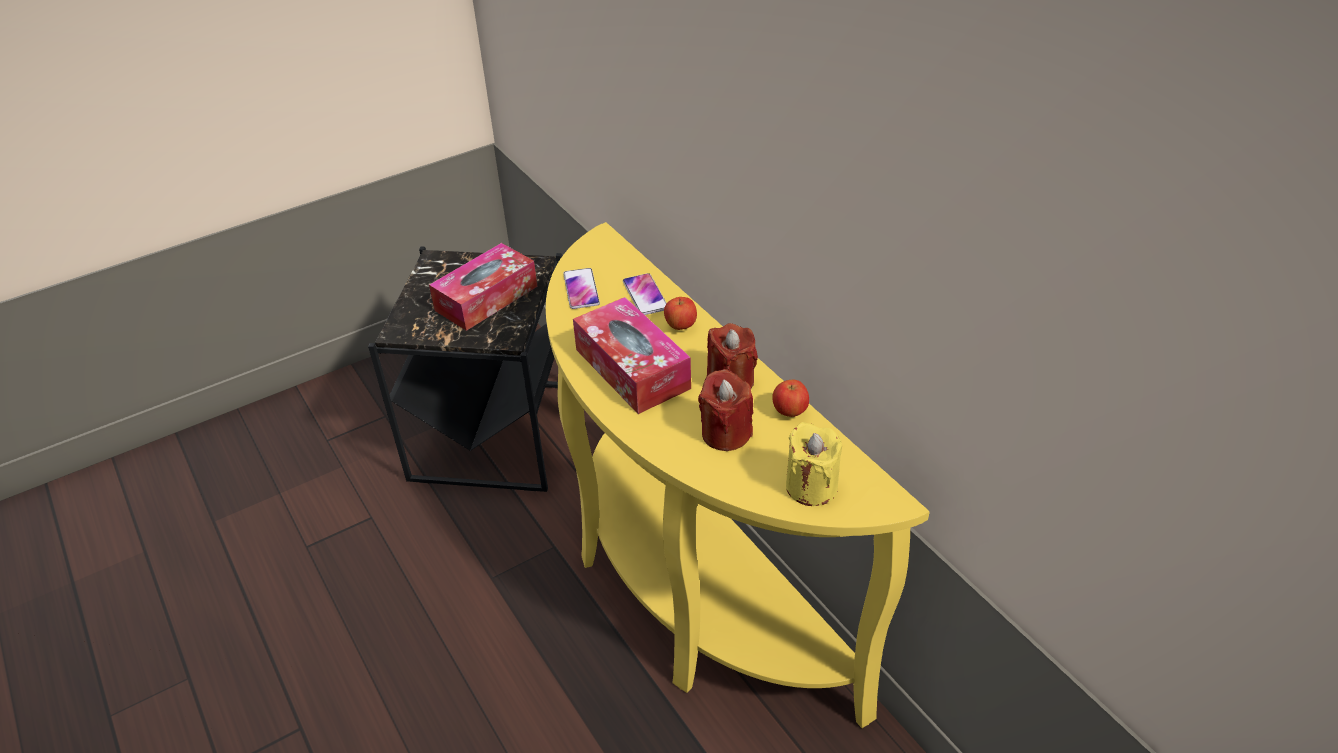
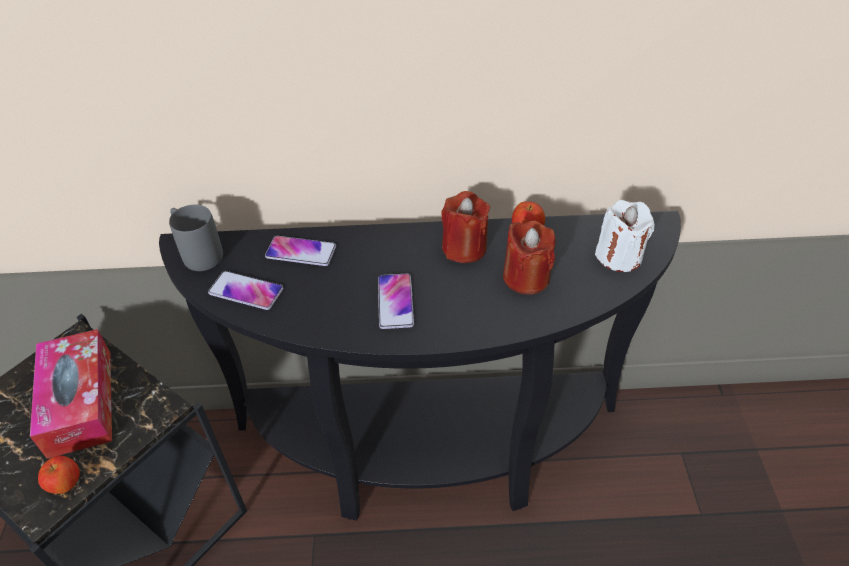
camera: 60 degrees left, 5 degrees up
(601, 248) = (198, 253): none -> grey mug
(632, 368) = (395, 302): tissue box -> phone
(680, 326) = (366, 248): apple -> apple (66, 484)
(686, 588) = (429, 455): yellow console table -> black console table
(811, 487) = (619, 256): yellow candle -> white candle

